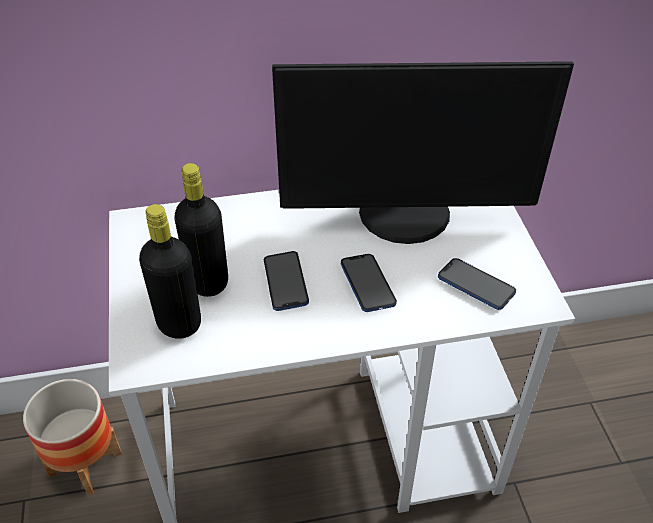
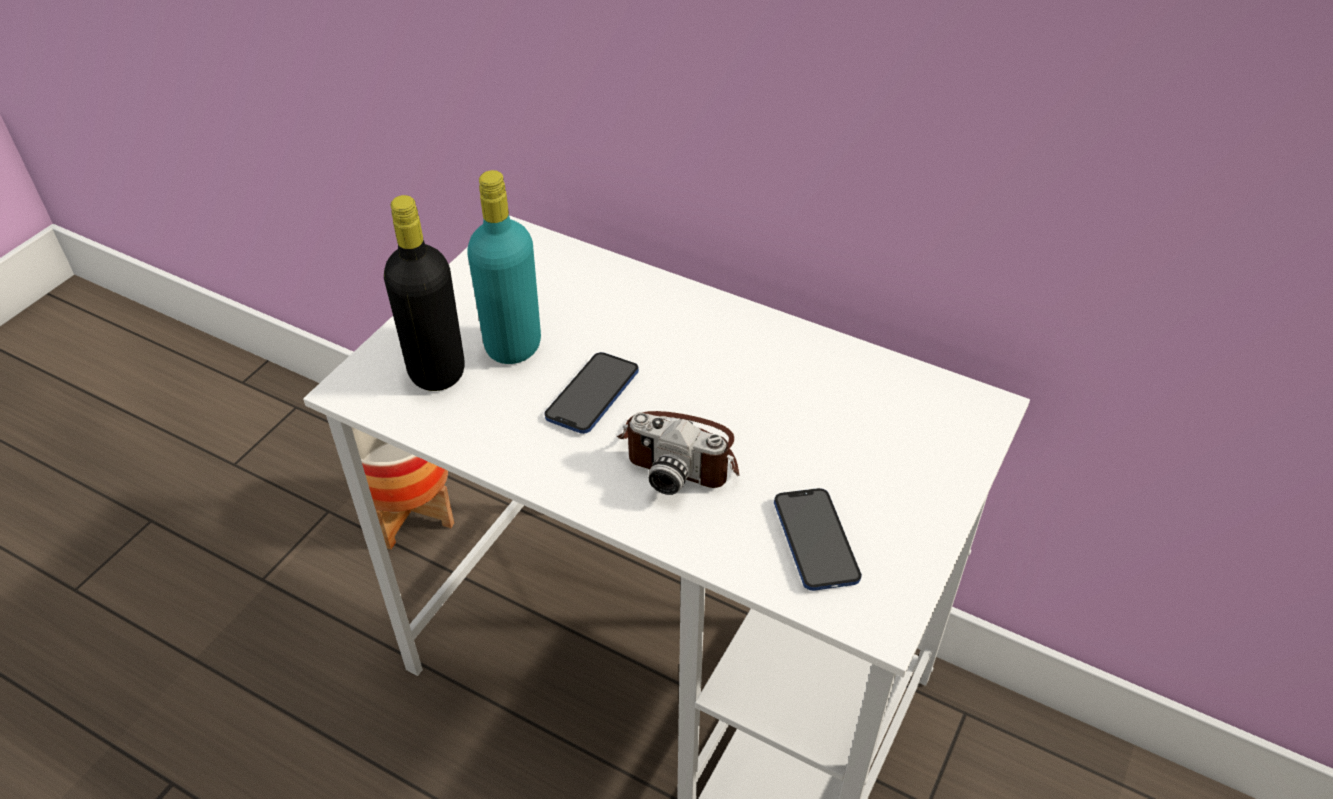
camera: 40 degrees right, 0 degrees up
(208, 282) = (513, 346): black bottle -> turquoise bottle
(367, 284) = (681, 454): phone -> camera
(405, 216) = (824, 401): monitor -> none

